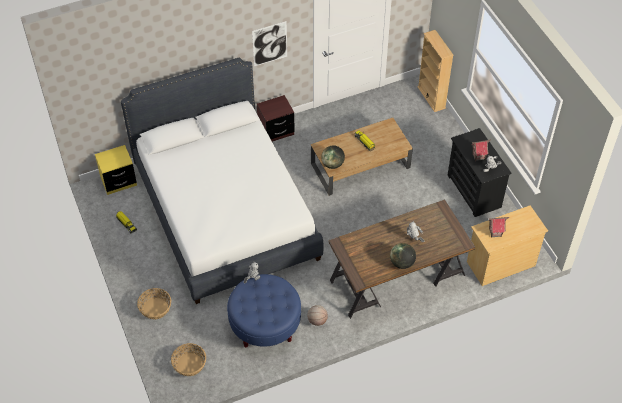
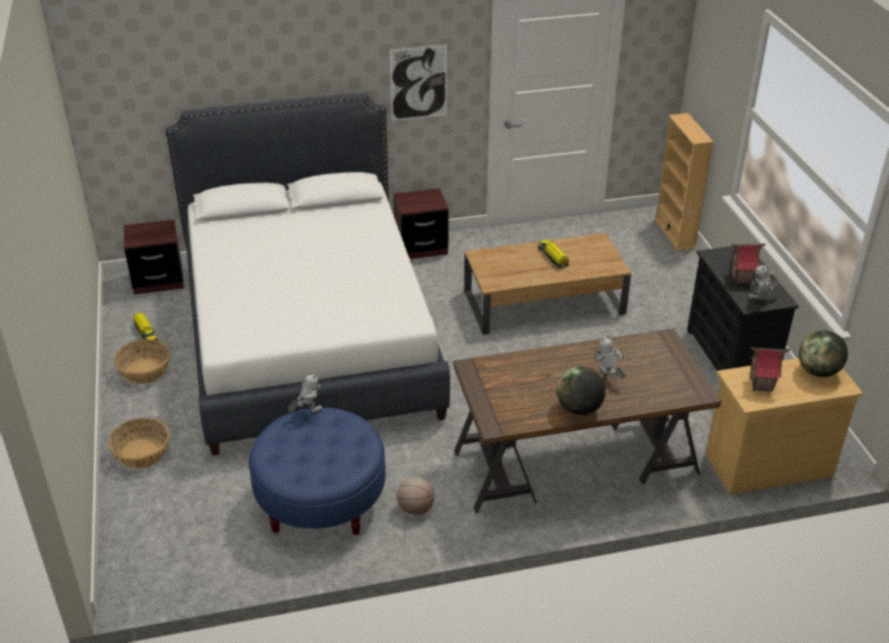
camera: 10 degrees right, 15 degrees down
(118, 181) = (158, 281): yellow nightstand -> brown nightstand
(189, 364) = (164, 546): basket -> basket (144, 370)
(332, 164) = (493, 279): globe -> globe (818, 371)

